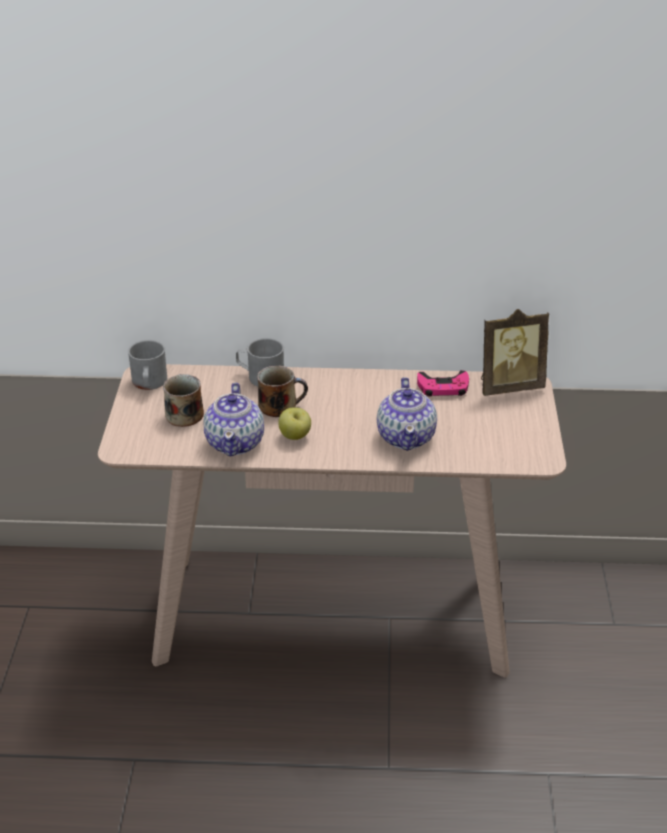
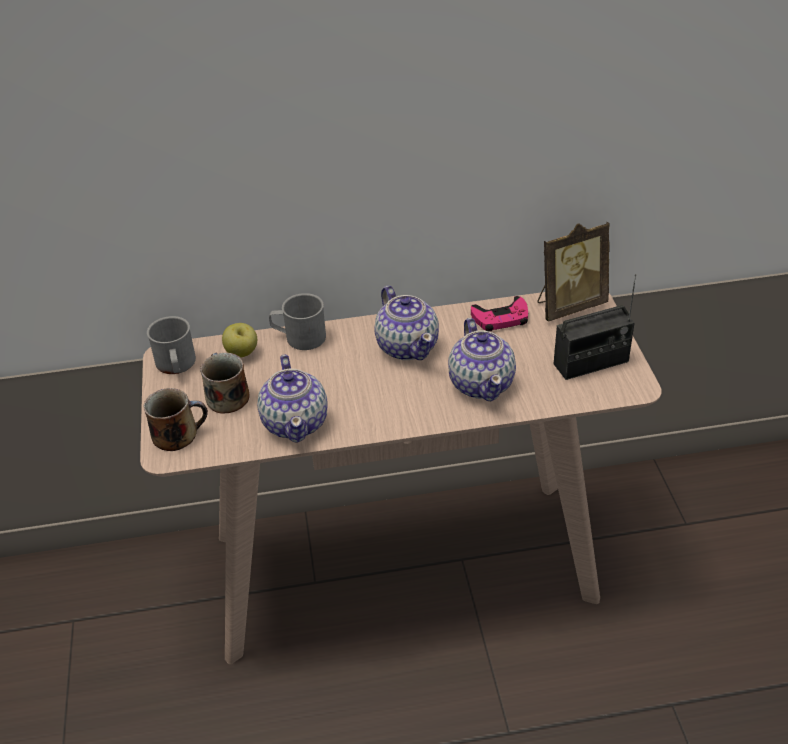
camera: 10 degrees left, 5 degrees up
(280, 405) = (331, 368): mug -> mug (177, 433)
(295, 436) = (360, 404): apple -> apple (242, 353)
(352, 397) = (407, 346): none -> teapot
(510, 435) = (591, 363): none -> radio

